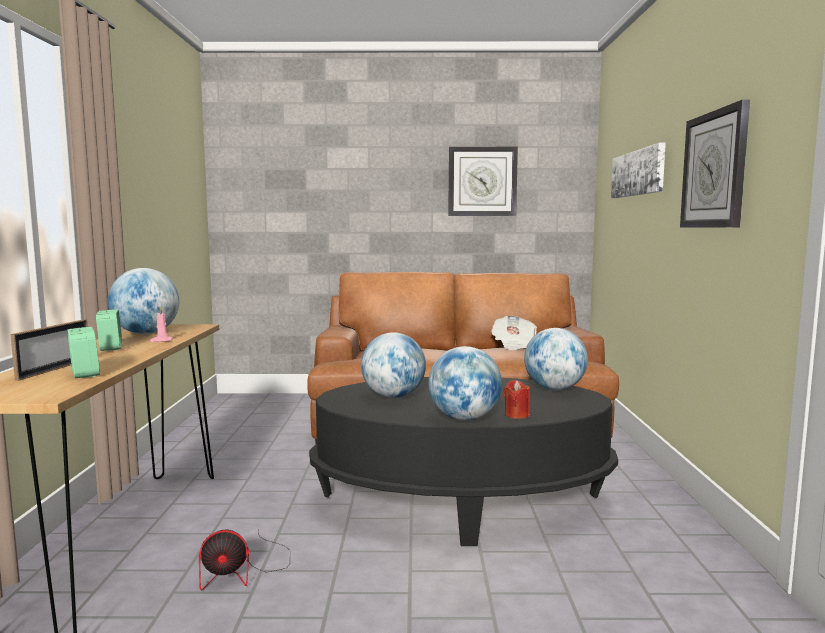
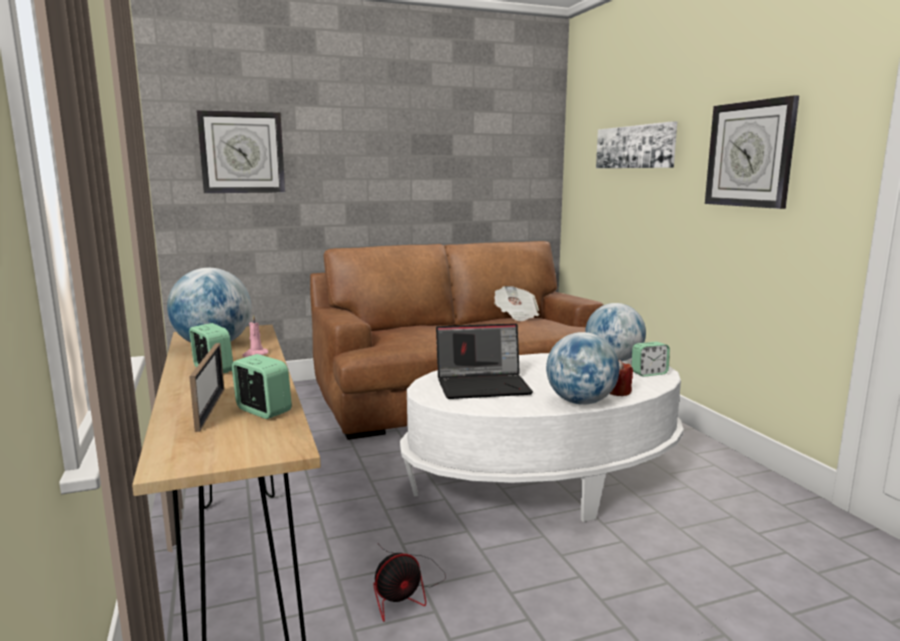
camera: 20 degrees left, 5 degrees up
(393, 396) = (484, 385): globe -> laptop
(461, 501) = (544, 478): black coffee table -> white coffee table
(482, 181) = (461, 147): wall clock -> wall clock (242, 152)
(575, 403) = (649, 373): none -> alarm clock

